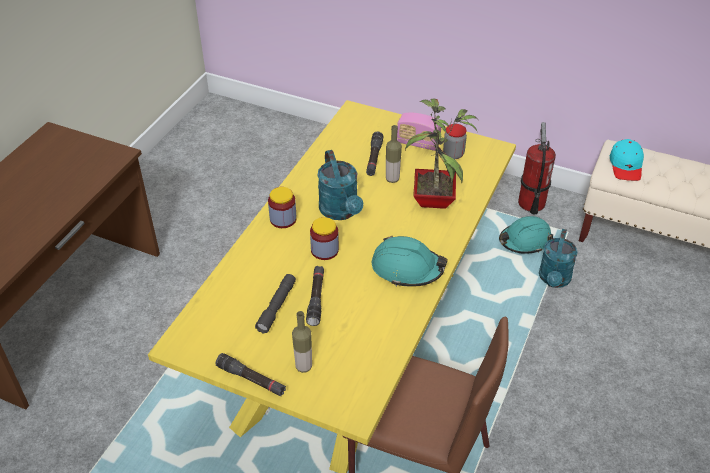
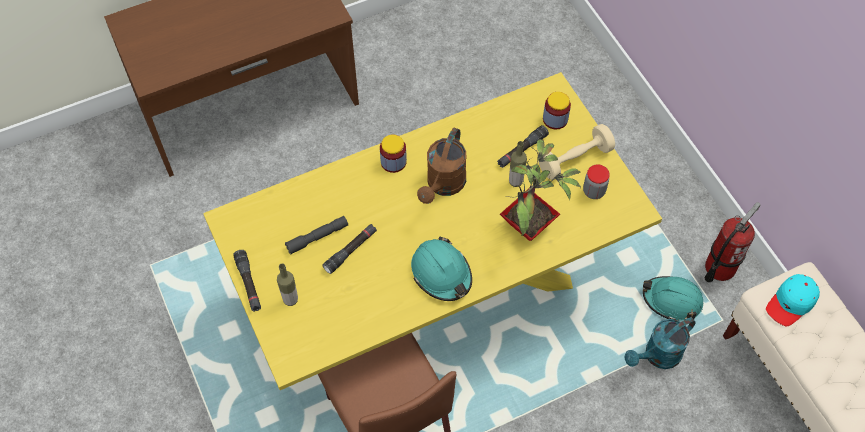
camera: 40 degrees right, 15 degrees up
(324, 250) = (397, 212): jar -> jar (555, 119)
(341, 212) = (443, 185): turquoise watering can -> brown watering can
(418, 143) = (575, 159): radio -> beige dumbbell

